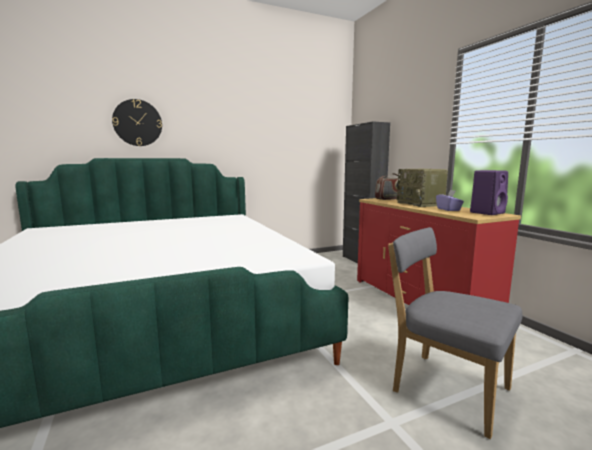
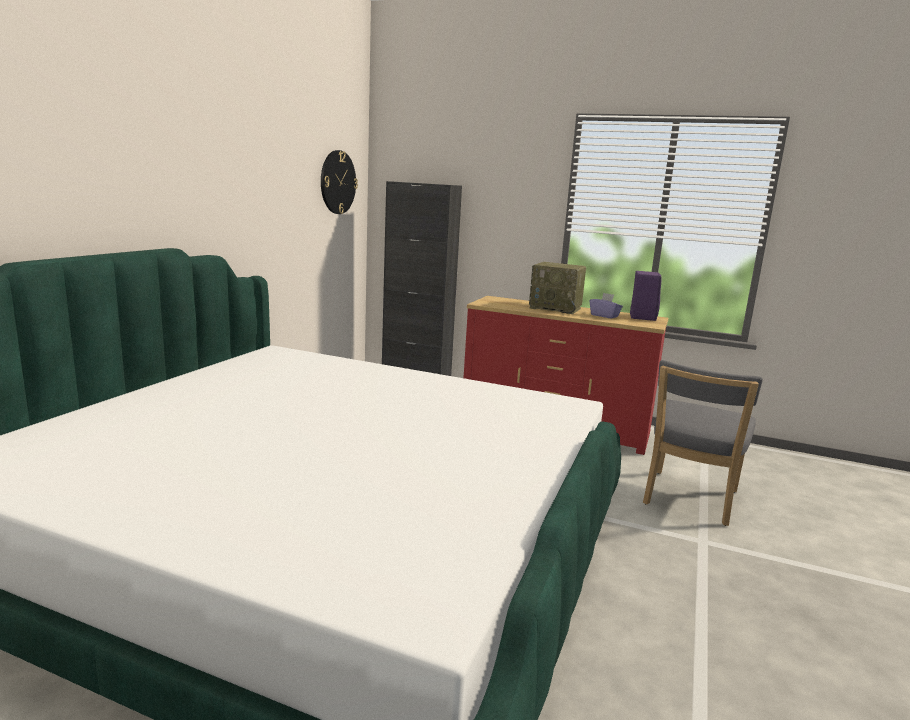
camera: 45 degrees left, 5 degrees up
(137, 123) = (81, 173): wall clock -> wall clock (337, 182)
(389, 199) = (497, 300): radio -> none
(445, 388) = (688, 500): grey chair -> grey chair turned 60 degrees counterclockwise

